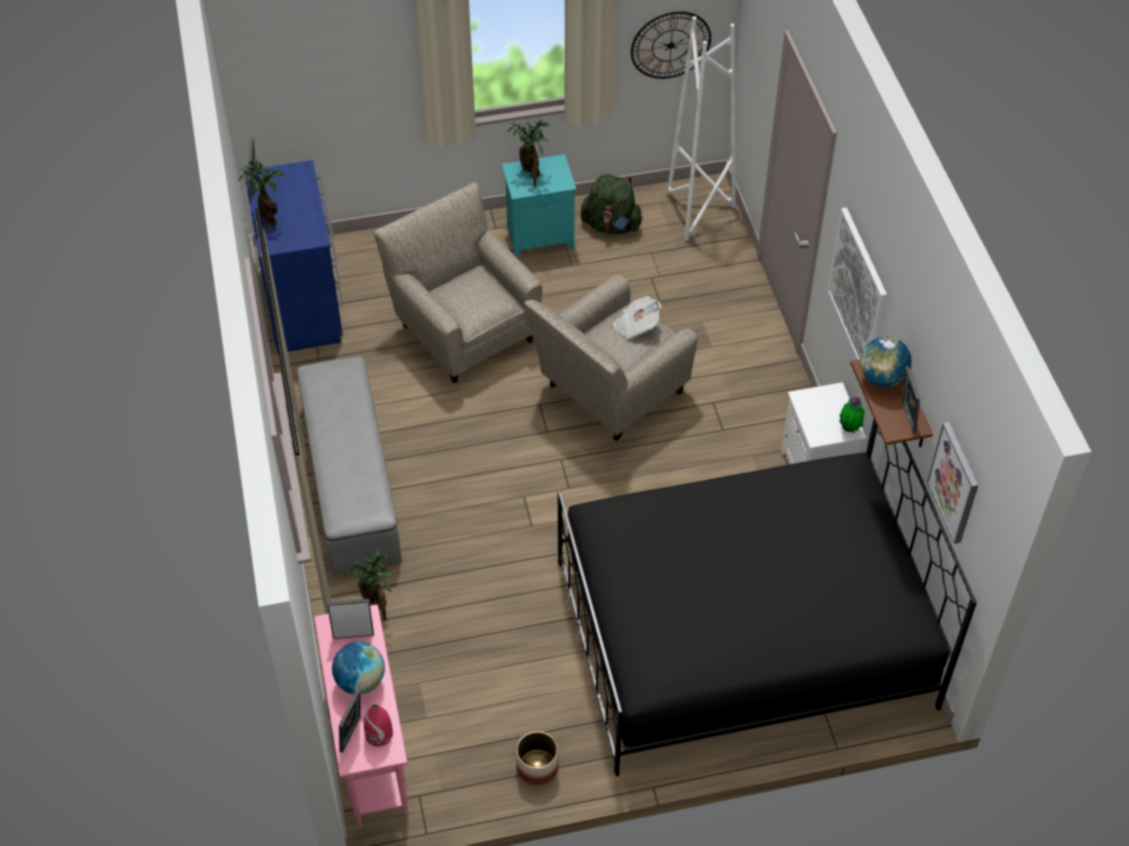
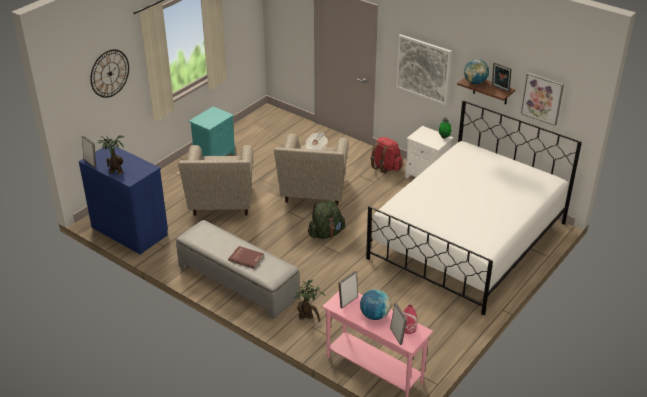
camera: 40 degrees left, 15 degrees down
(346, 461) = (246, 258): none -> red book
(464, 330) = (221, 203): beige armchair -> beige armchair turned 105 degrees counterclockwise
(531, 174) = (207, 118): potted plant -> none
(537, 767) = (450, 332): planter -> none
(611, 225) = (241, 139): green backpack -> green backpack (326, 233)
(670, 45) = (240, 33): wall clock -> wall clock (110, 73)
(696, 214) = (272, 120): white clothes rack -> none
(744, 633) = (468, 240): black bed -> white bed
(772, 411) = (385, 167): none -> red backpack

